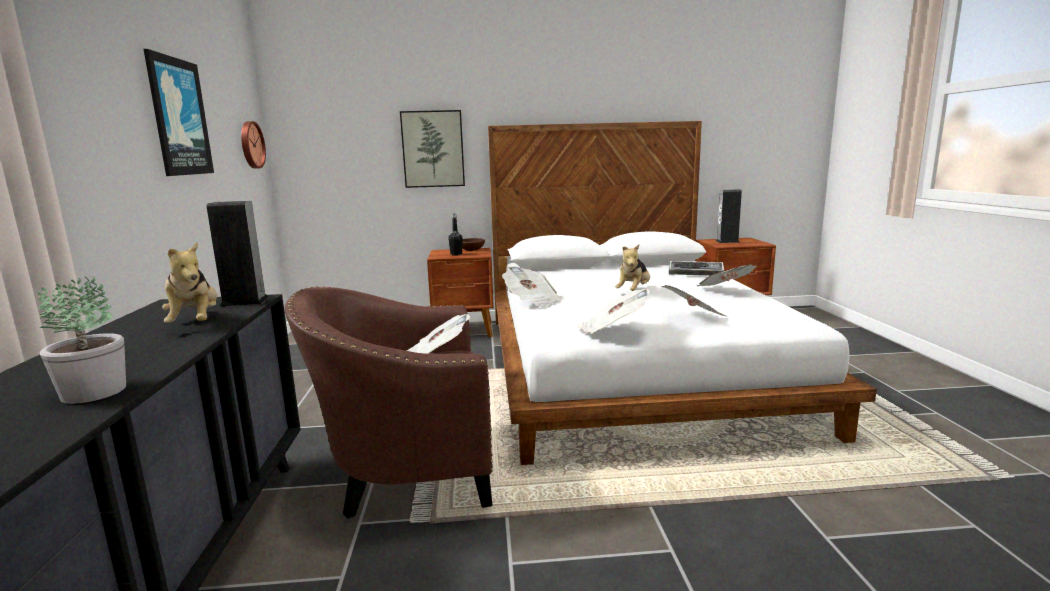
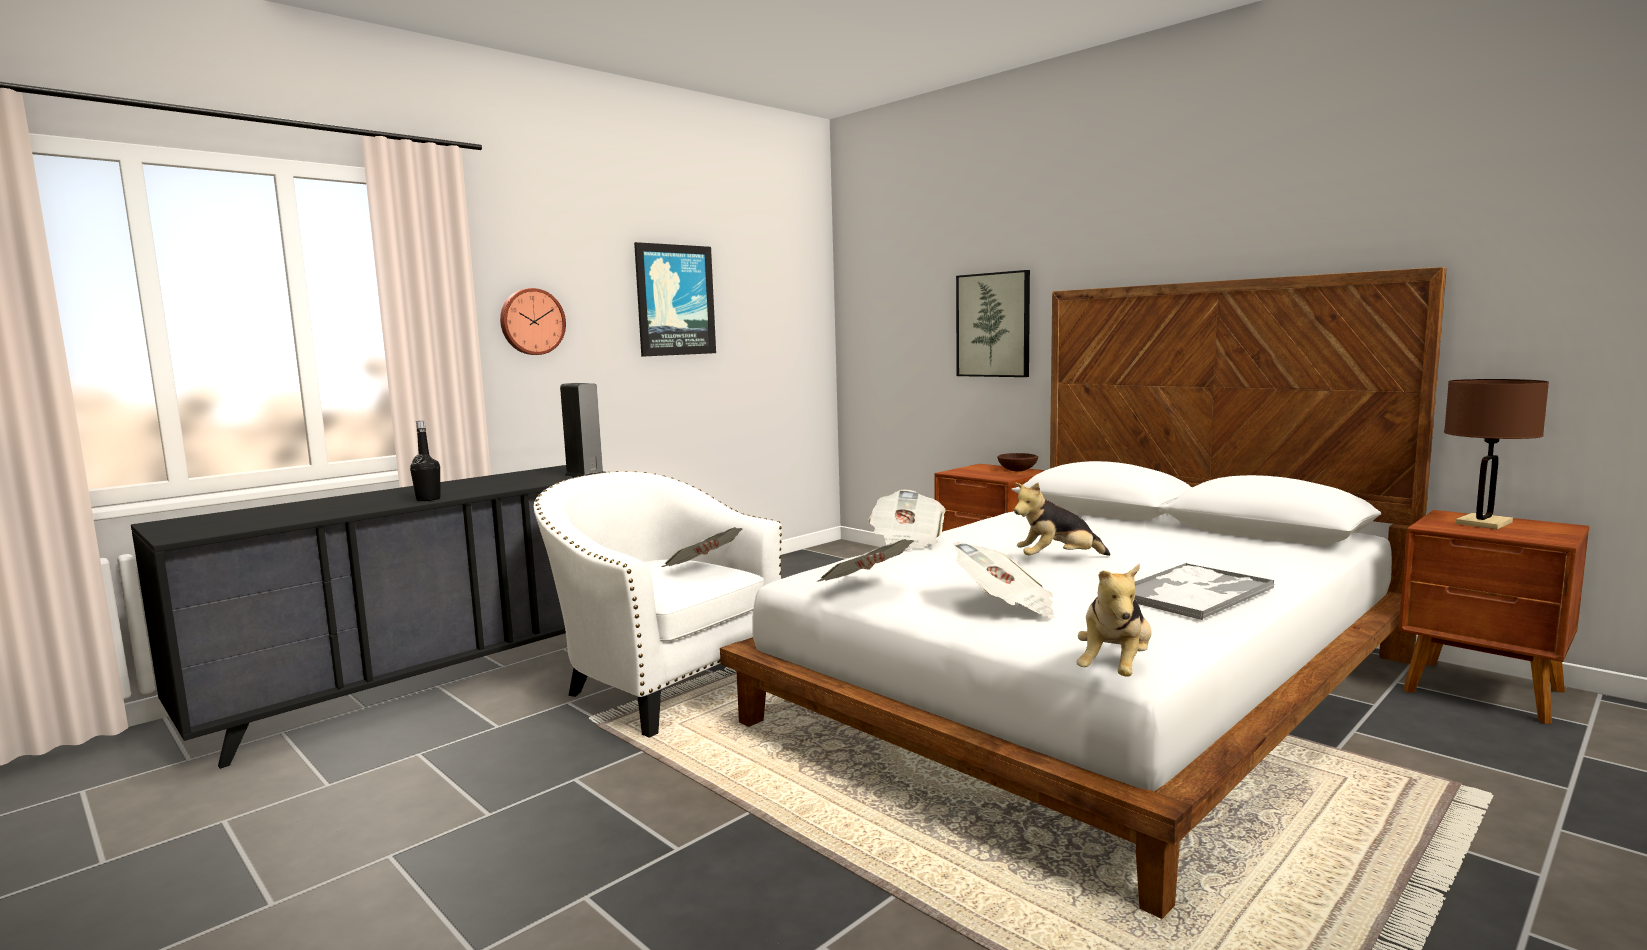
camera: 50 degrees right, 5 degrees down
(95, 391) = (364, 507): potted plant -> none
(196, 323) = (515, 483): plush toy -> plush toy (1115, 669)
(251, 145) = (800, 322): wall clock -> wall clock (531, 321)
(406, 472) = (662, 685): brown armchair -> white armchair
(456, 254) = (981, 472): black bottle -> black bottle (428, 499)
(696, 273) = (1262, 562): keyboard -> none
(724, 291) = (1193, 592): newspaper -> tray
(727, 241) = (1484, 523): speaker -> brown table lamp

